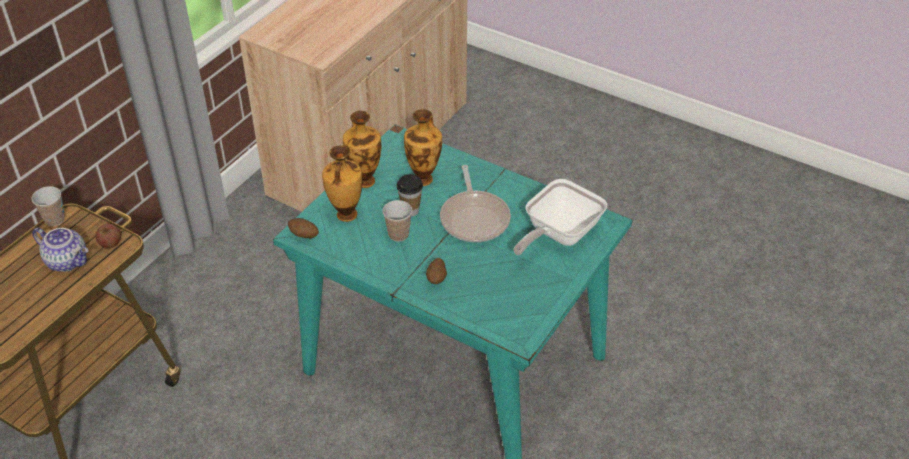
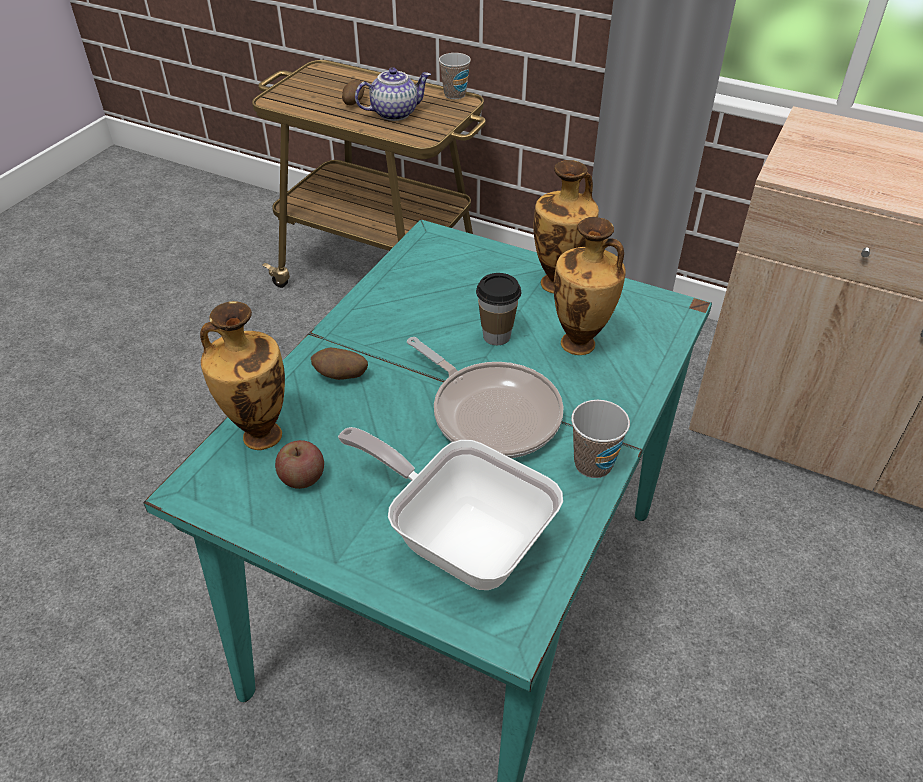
camera: 85 degrees right, 0 degrees up
(68, 261) = (394, 113): teapot -> teapot turned 135 degrees counterclockwise
(110, 243) = (424, 131): apple -> apple (302, 478)
(304, 235) = (428, 241): potato -> potato (353, 102)
(346, 215) = (474, 273): vase -> vase (259, 434)
(398, 234) = (439, 328): cup -> cup (593, 464)
(474, 218) = (491, 413): frying pan -> frying pan turned 120 degrees counterclockwise

